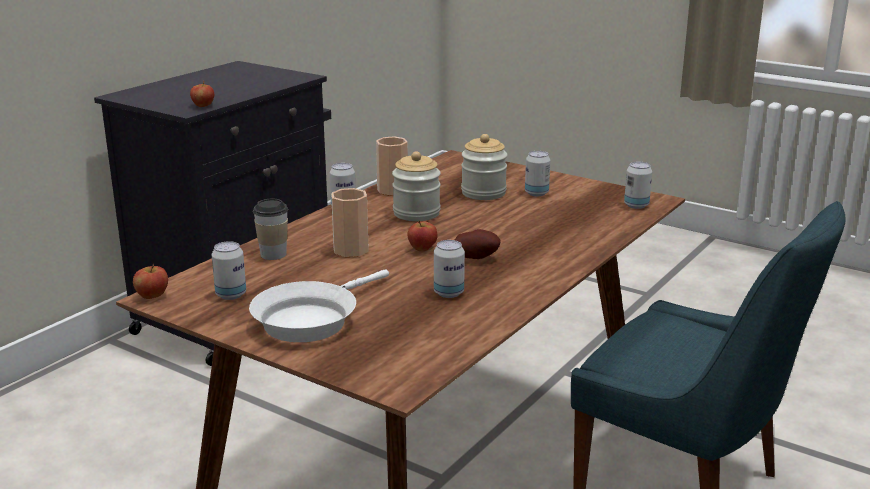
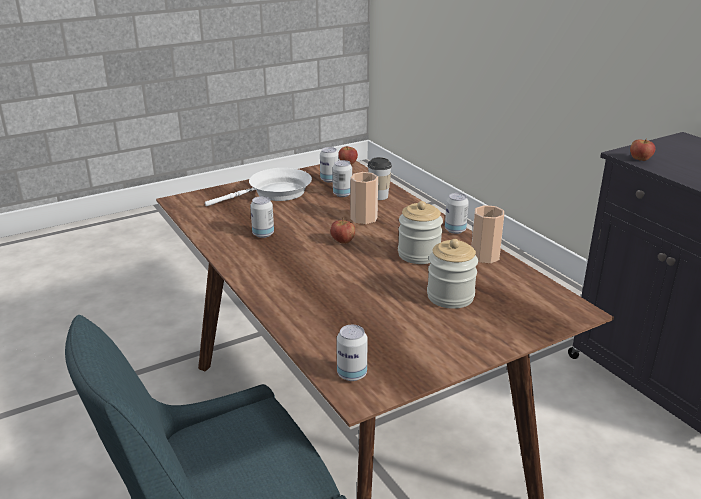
camera: 115 degrees right, 5 degrees up
(311, 319) = (275, 193): white frying pan -> white frying pan turned 90 degrees clockwise
(476, 258) = (307, 256): potato -> none
(536, 193) = (431, 325): can -> can (342, 194)

